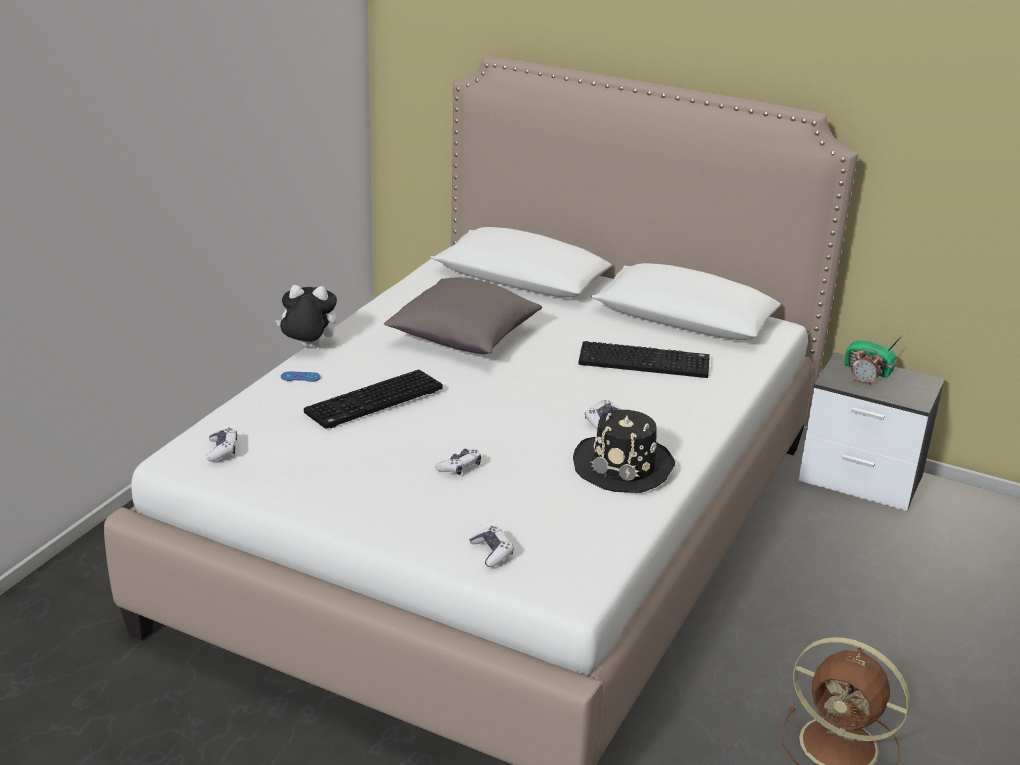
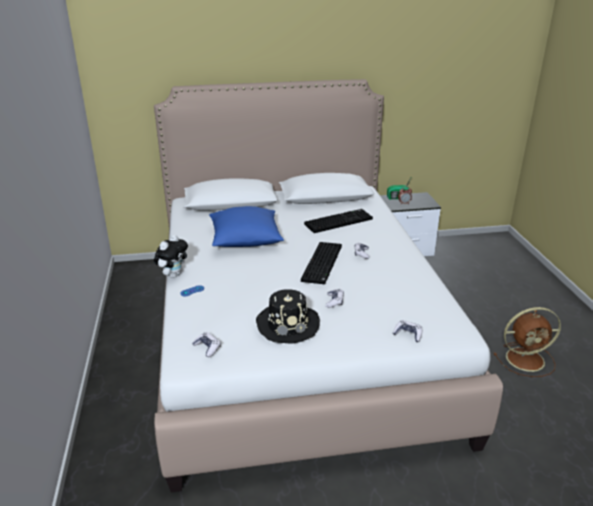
camera: 35 degrees left, 0 degrees up
(308, 348) = (173, 275): plush toy -> plush toy turned 150 degrees clockwise
(374, 402) = (251, 287): keyboard -> keyboard (323, 264)
(463, 338) = (245, 240): grey pillow -> blue pillow
(624, 466) = (398, 269): black hat -> black hat (288, 324)

